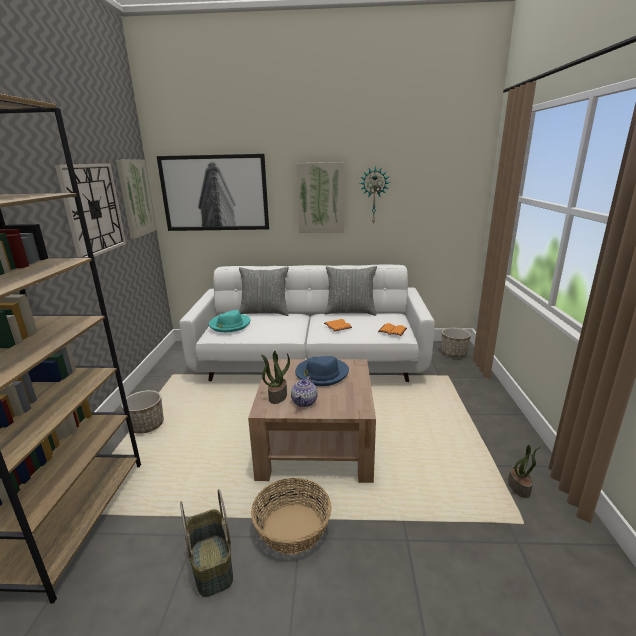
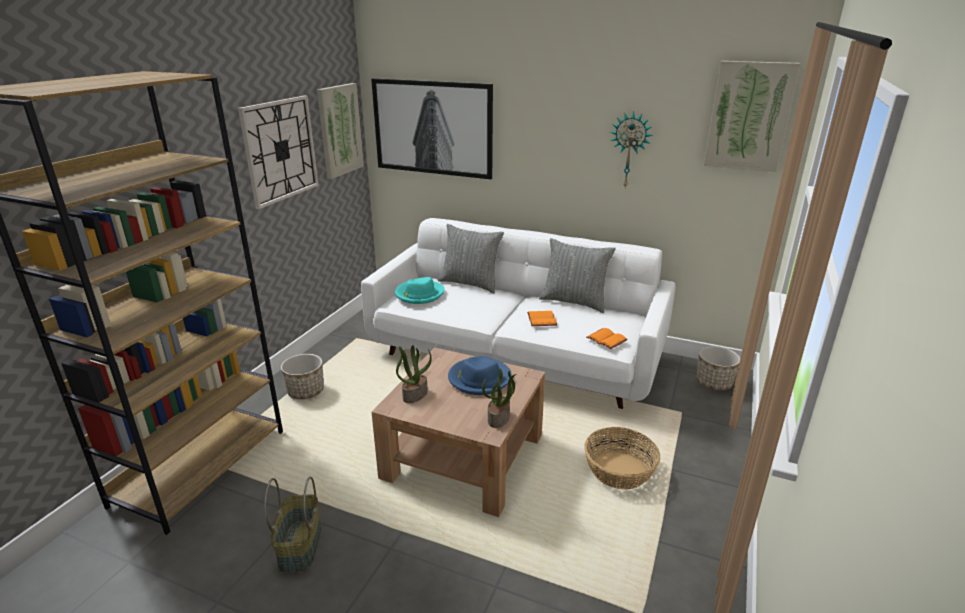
camera: 20 degrees right, 5 degrees up
(292, 528) = (389, 537): basket -> basket (619, 471)
(305, 402) = (438, 408): teapot -> none
(320, 198) = (558, 147): picture -> picture (749, 116)
(519, 487) = (669, 574): potted plant -> potted plant (499, 418)

